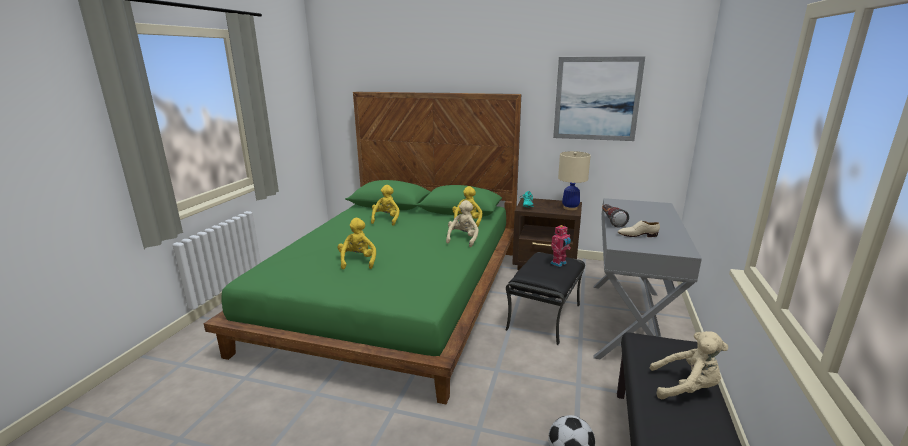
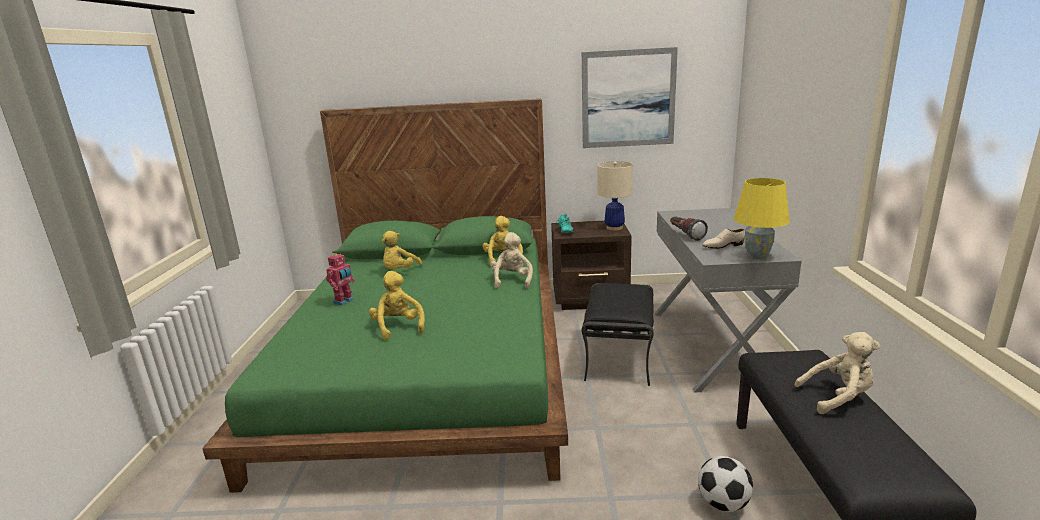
camera: 15 degrees left, 0 degrees up
(386, 220) = (400, 271): yellow plush toy -> yellow plush toy turned 150 degrees counterclockwise
(559, 263) = (630, 292): toy robot -> toy robot (344, 301)
(662, 248) = (757, 256): none -> yellow table lamp

